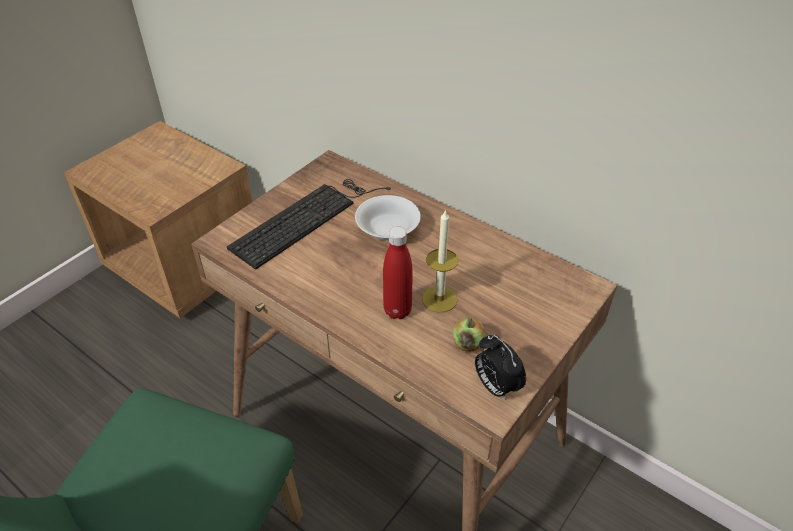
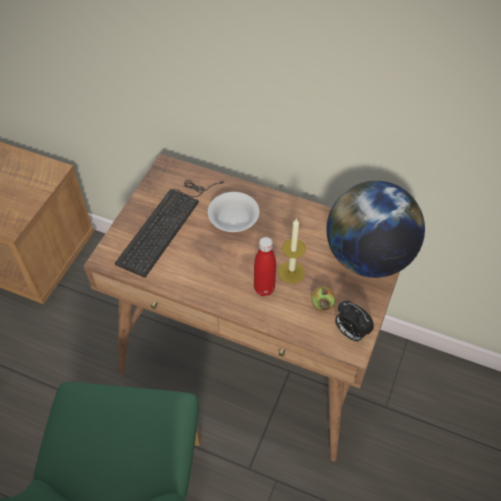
camera: 15 degrees left, 10 degrees up
(547, 301) = (367, 257): none -> globe

